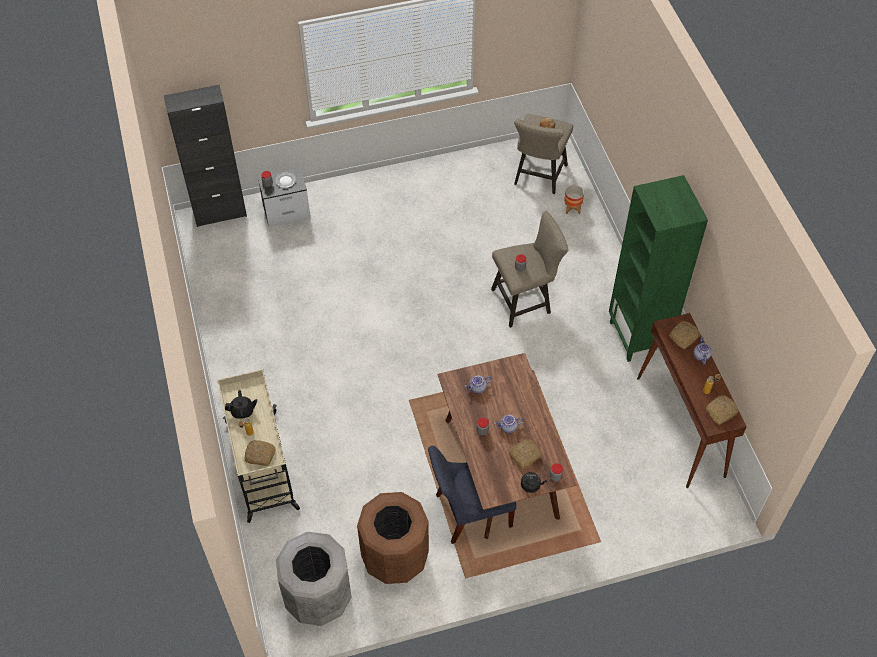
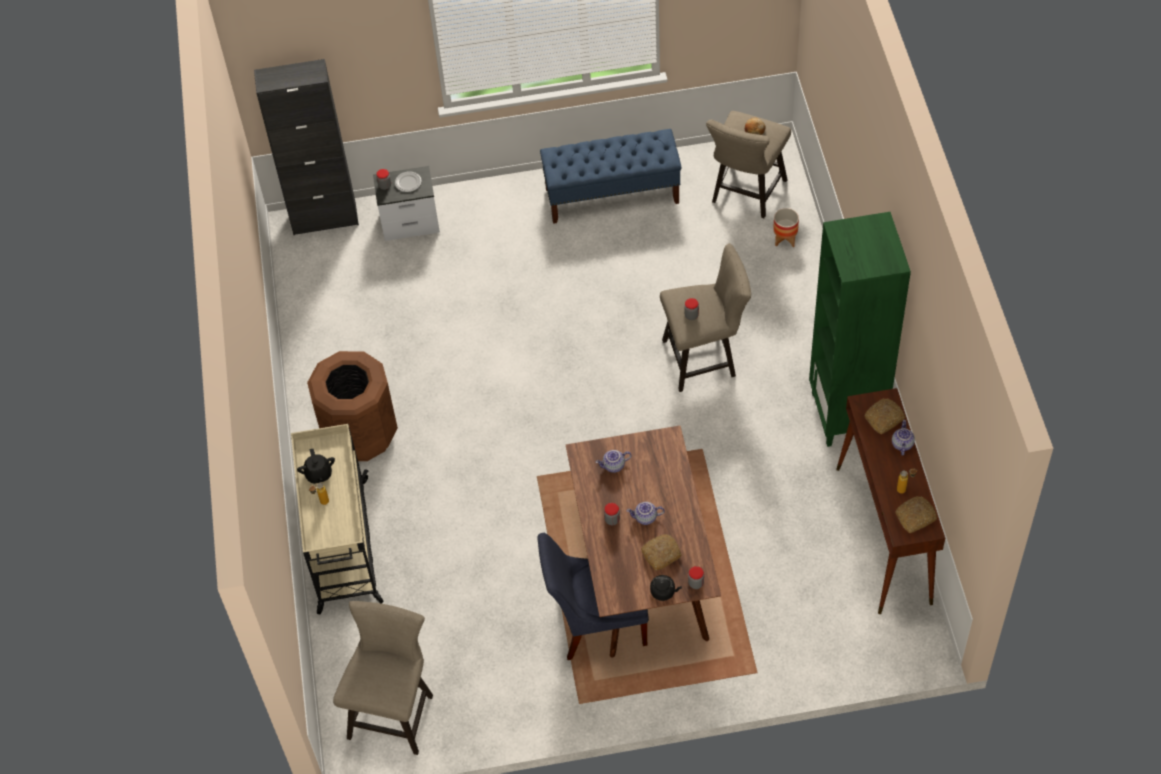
camera: 10 degrees right, 0 degrees up
(242, 411) = (318, 474): black teapot -> black teapot turned 75 degrees clockwise
(260, 455) = (334, 529): bread -> none
(318, 596) = (394, 711): grey trash can -> beige stool
(395, 557) = (494, 671): brown trash can -> brown trash can (360, 435)
(438, 183) = (612, 195): none -> blue bench

